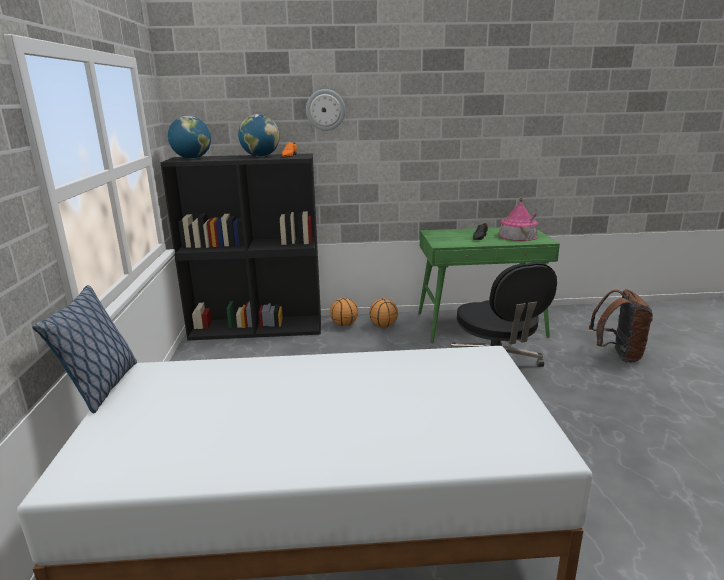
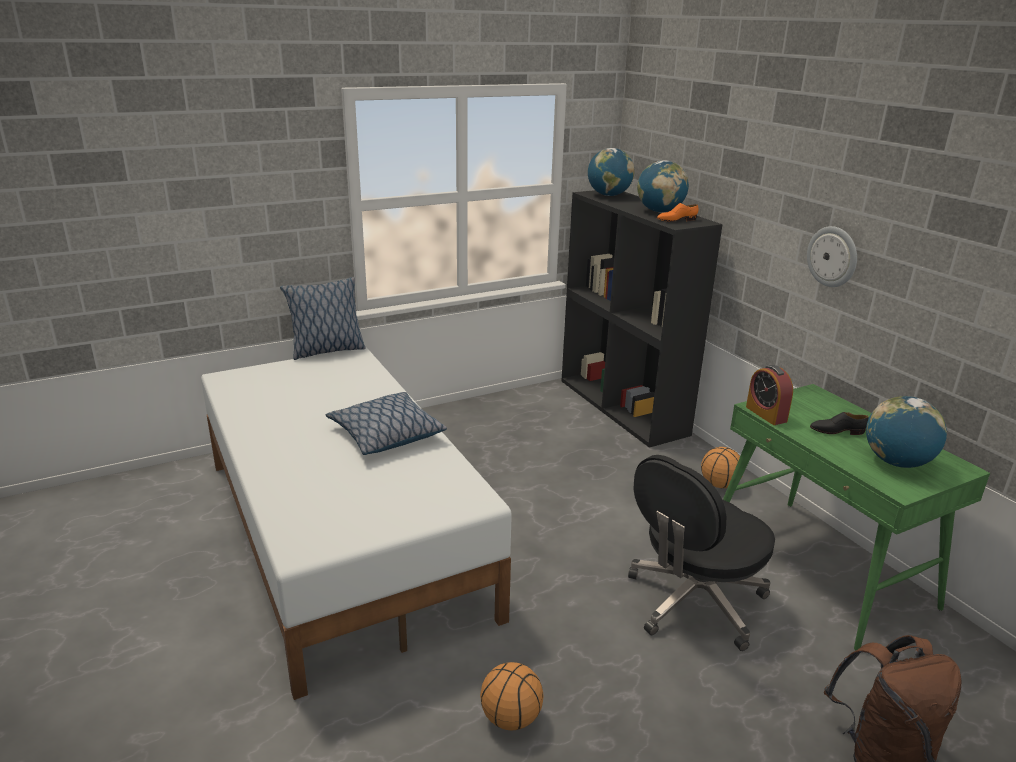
camera: 65 degrees right, 5 degrees up
(325, 110) = (749, 171): wall clock -> wall clock (832, 256)
(344, 324) = (690, 456): basketball -> basketball (510, 717)
(349, 378) = (386, 435): none -> pillow
(450, 245) = (766, 414): none -> alarm clock
(517, 235) = (896, 462): toy house -> globe

